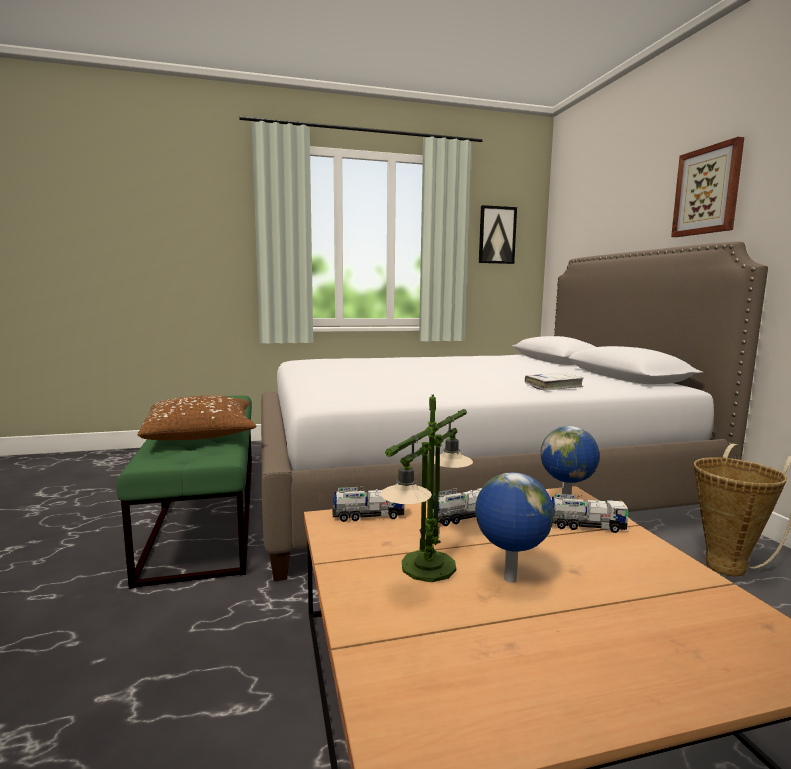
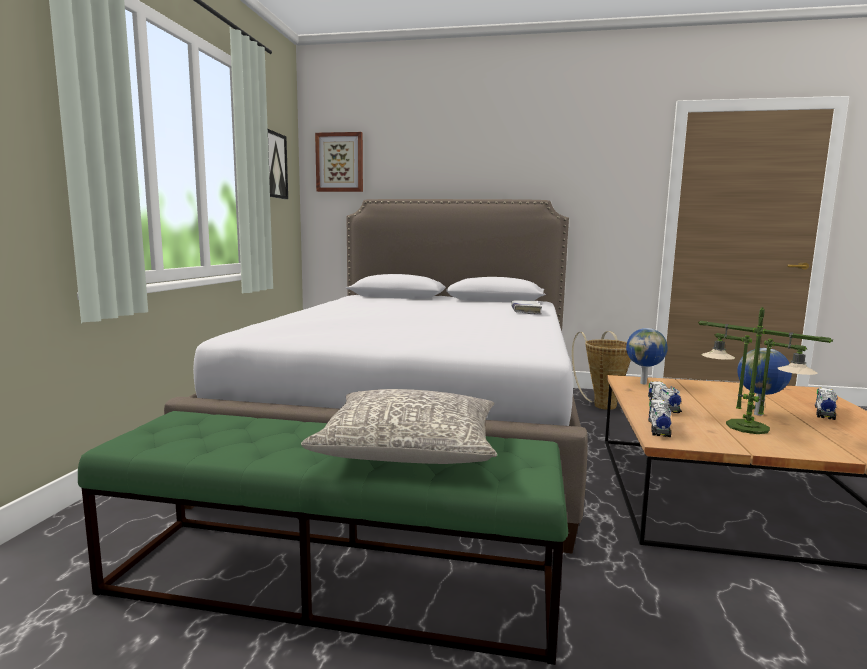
camera: 65 degrees left, 0 degrees up
(201, 435) = (409, 448): brown pillow -> grey pillow
(586, 526) = (678, 387): toy truck -> toy truck (824, 413)
(707, 191) = (506, 160): picture -> picture (340, 162)

